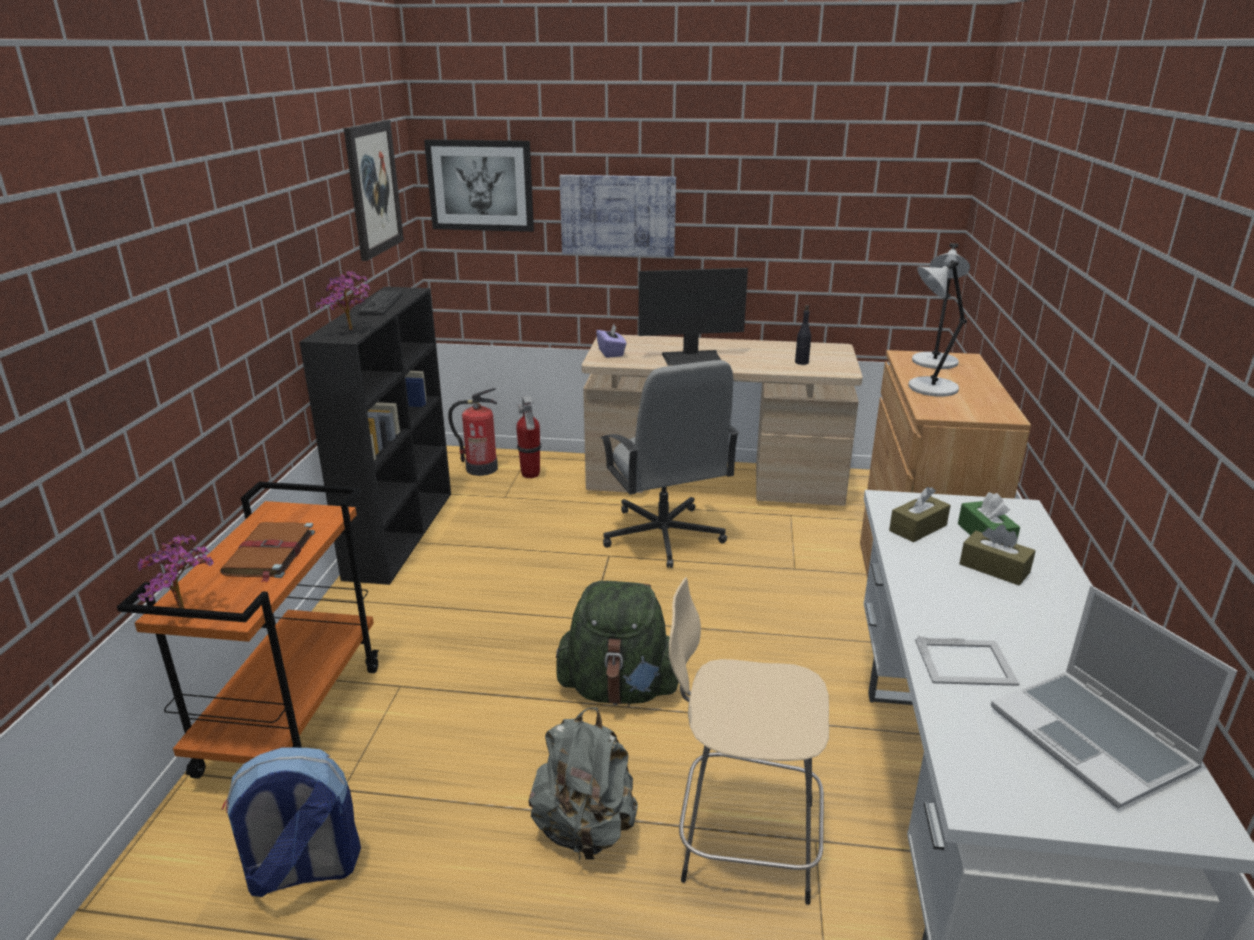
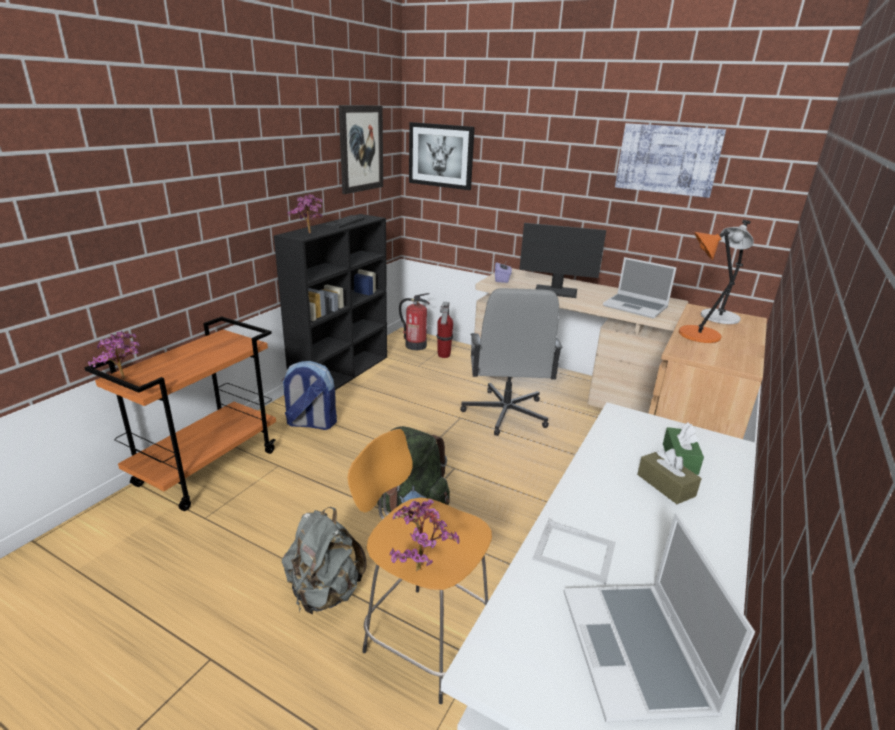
camera: 20 degrees right, 0 degrees up
(269, 554) = (196, 359): brown book -> none
(302, 871) = (150, 559): backpack -> backpack (310, 423)
(618, 215) = (527, 184): picture -> picture (667, 159)
(742, 840) = (423, 638): beige stool -> orange stool
(772, 737) = (419, 565): none -> potted plant
(801, 362) = (636, 307): black bottle -> laptop
(918, 528) = (625, 439): brown tissue box -> none
(930, 388) = (696, 335): grey table lamp -> orange table lamp

